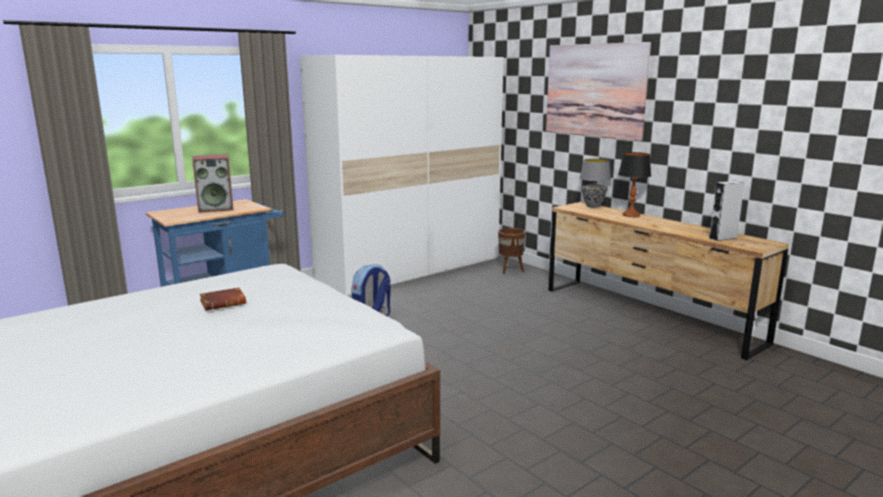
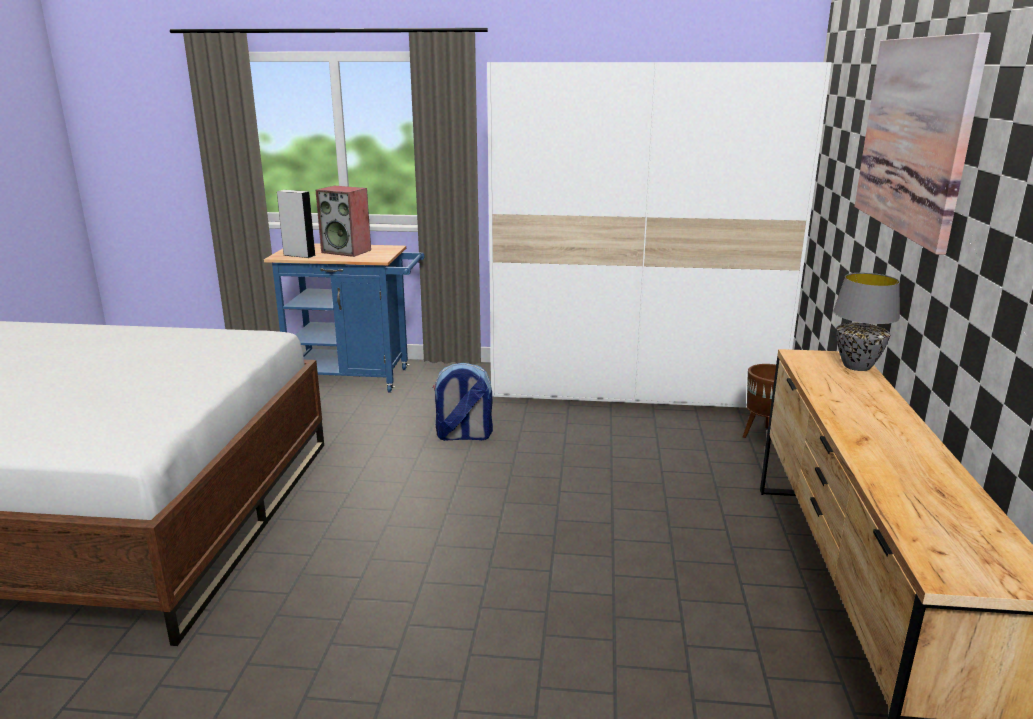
camera: 45 degrees right, 5 degrees up
(224, 302) = (129, 360): brown book -> none
(631, 215) = (879, 404): table lamp -> none
(723, 238) = (934, 519): grey speaker -> grey speaker (299, 255)

